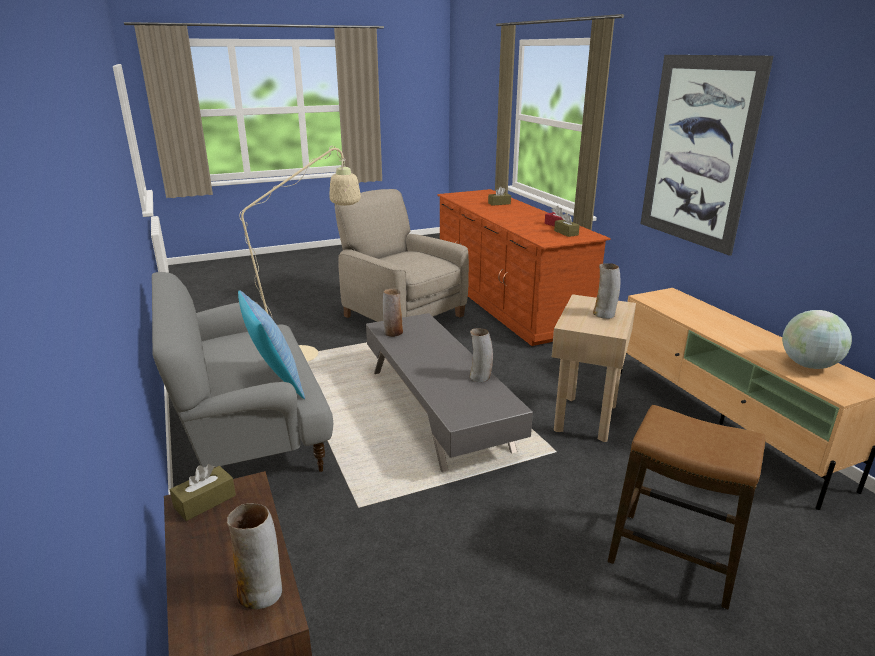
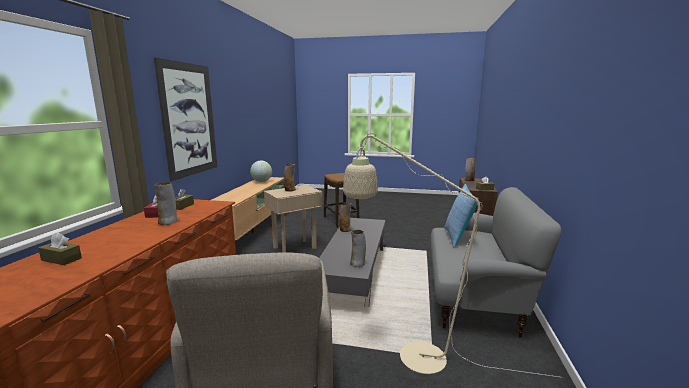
camera: 145 degrees left, 10 degrees down
(522, 223) = (168, 222): none -> vase

